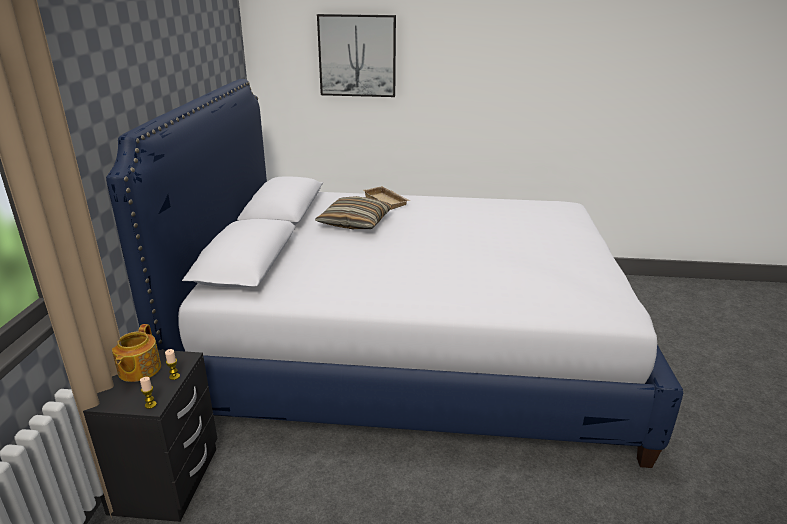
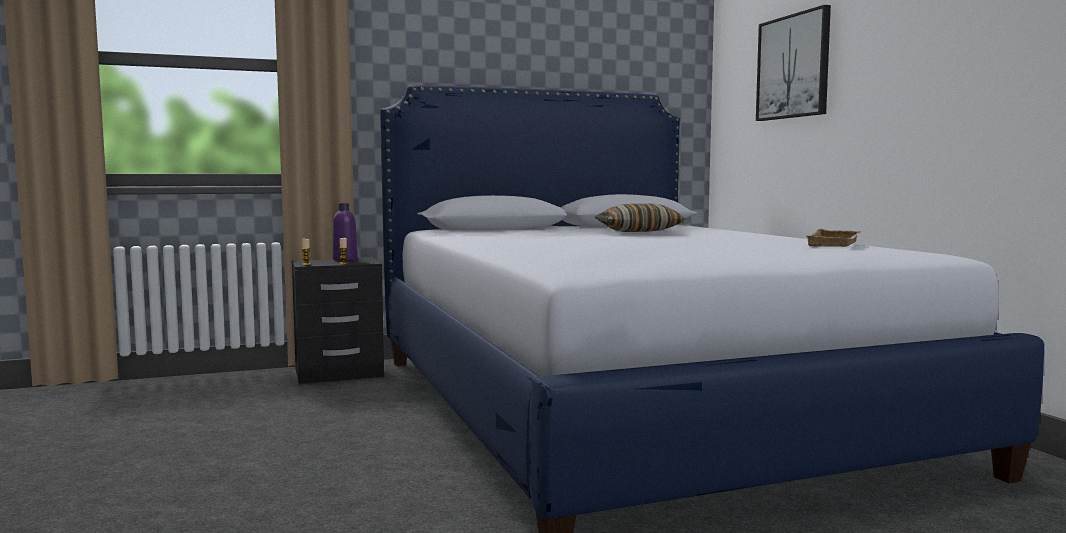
camera: 65 degrees right, 20 degrees down
(138, 370) = (345, 260): teapot -> purple bottle
(387, 201) = (724, 231): beige tray -> beige tray (836, 244)

